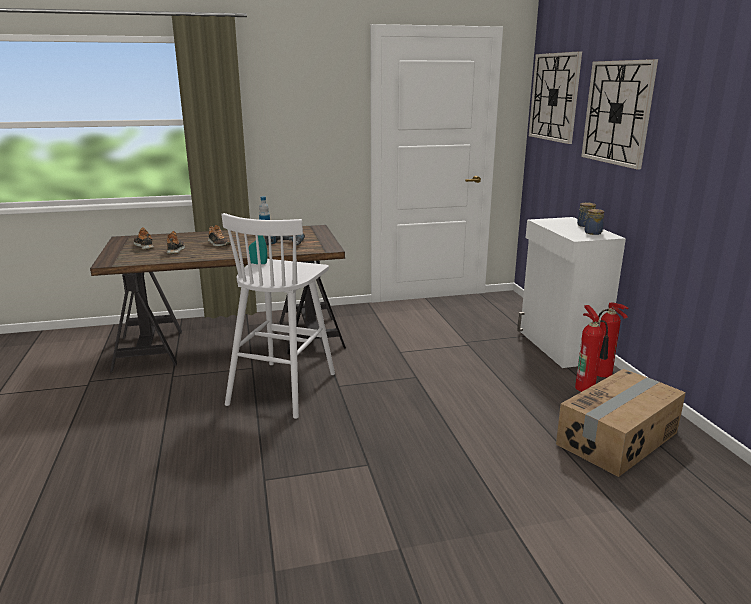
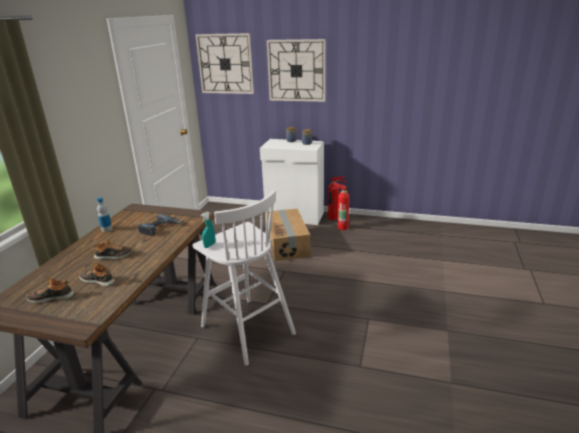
camera: 60 degrees left, 5 degrees up
(618, 439) = (392, 238): cardboard box -> cardboard box (287, 244)

